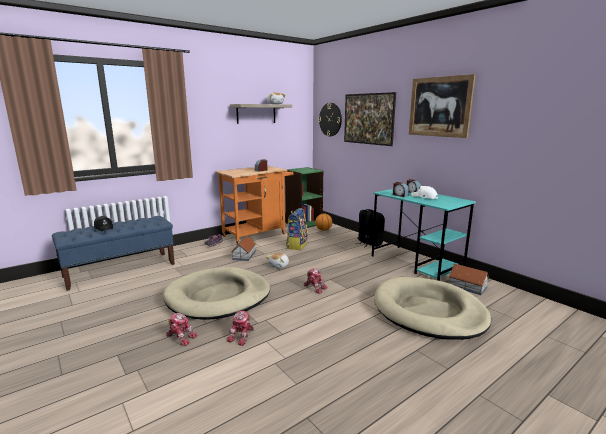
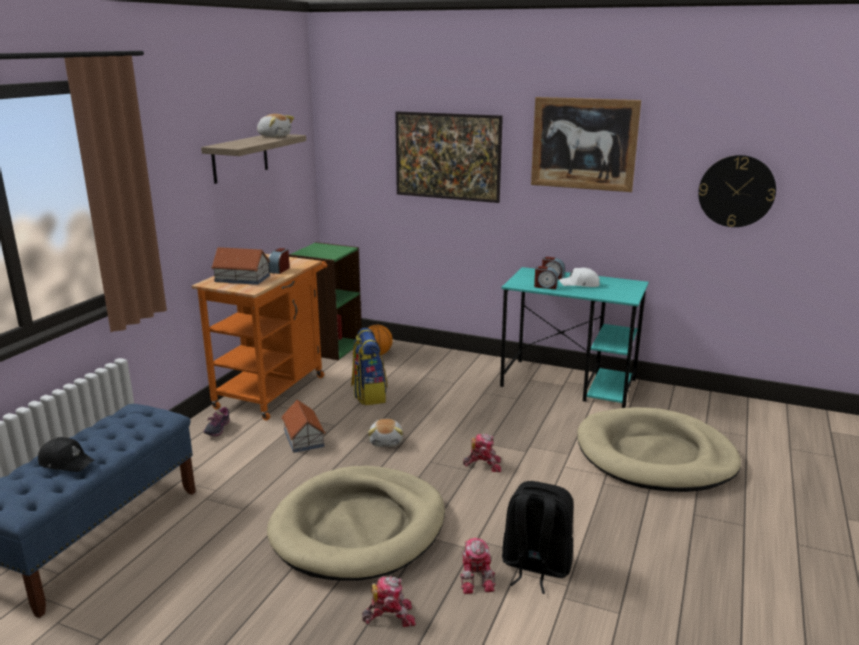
camera: 30 degrees left, 5 degrees up
(330, 119) = (360, 154): wall clock -> wall clock (736, 191)
(369, 243) = (473, 364): black backpack -> black backpack (535, 567)
(468, 287) = (661, 405): toy house -> toy house (242, 278)

